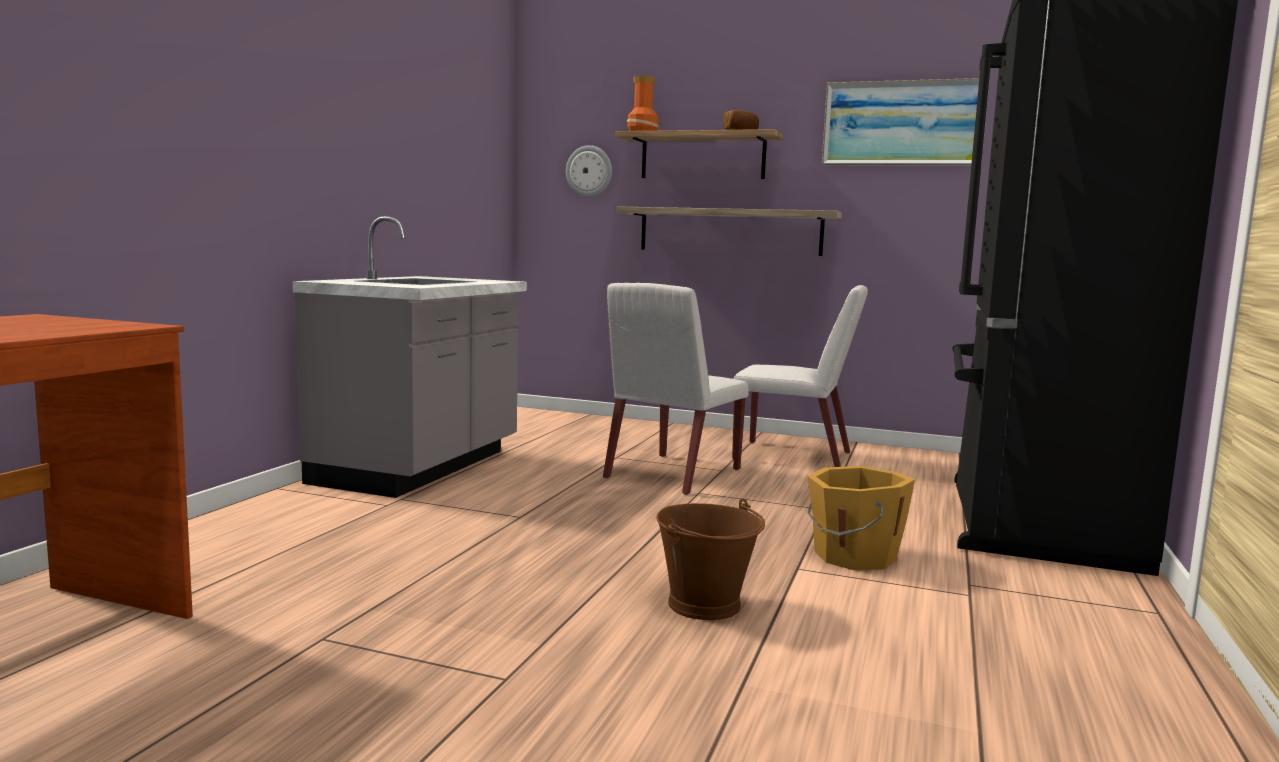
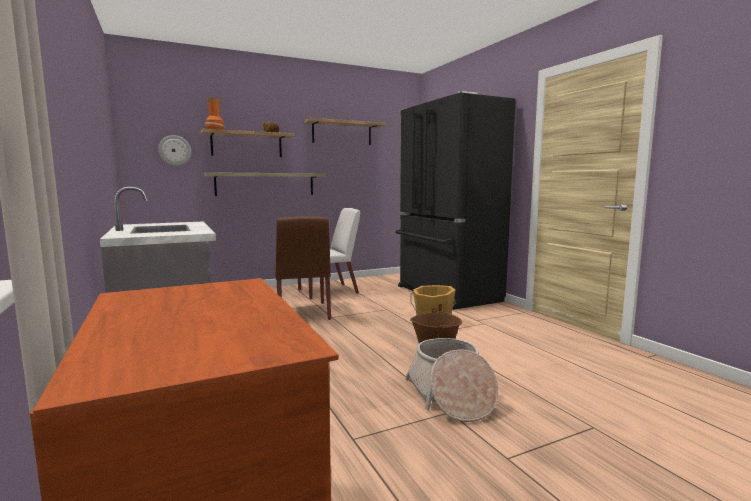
camera: 45 degrees left, 0 degrees up
(565, 662) = (450, 396): none -> basket
(672, 474) = (303, 313): white chair -> brown chair
(902, 124) = (342, 133): picture -> shelf

